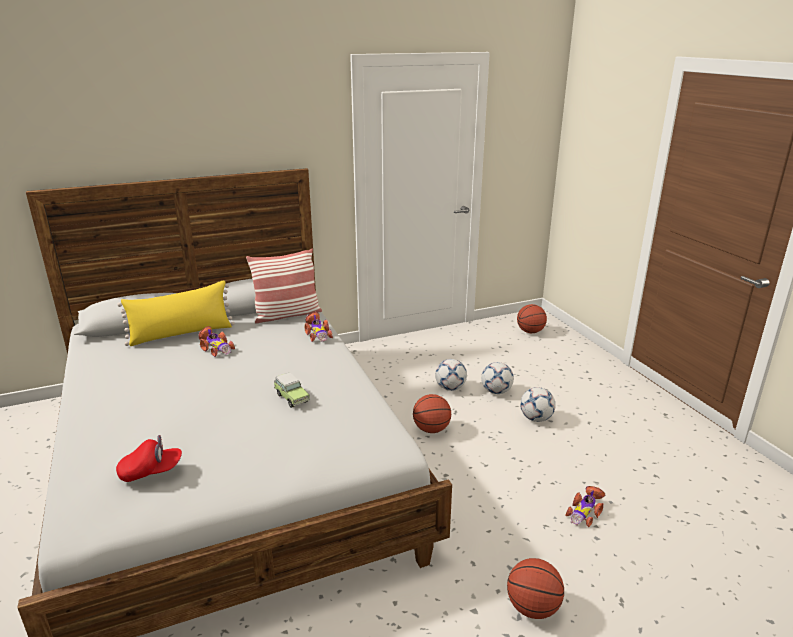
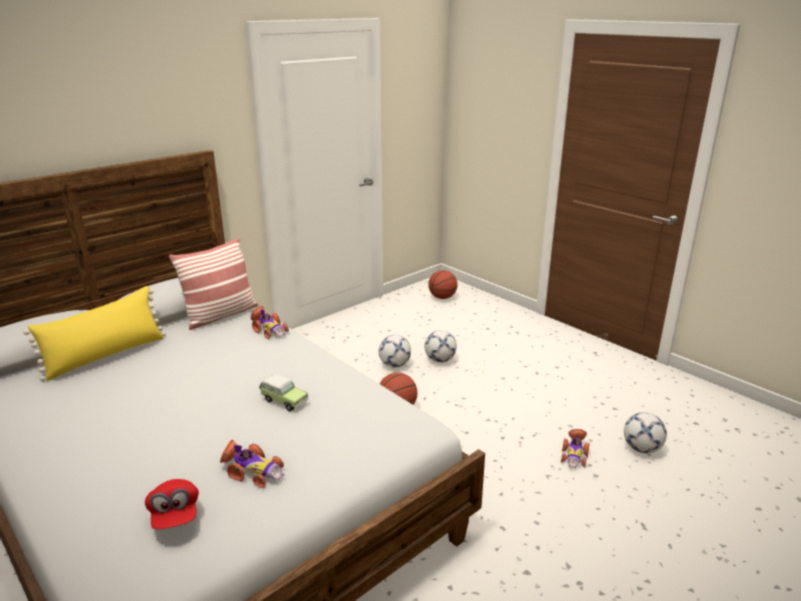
camera: 20 degrees left, 0 degrees up
(151, 471) = (175, 515): red cap -> red cap turned 105 degrees clockwise
(216, 348) = (160, 364): toy car -> toy car (252, 471)
(532, 607) = (575, 553): basketball -> none
(536, 418) = (489, 378): football -> football (641, 448)

